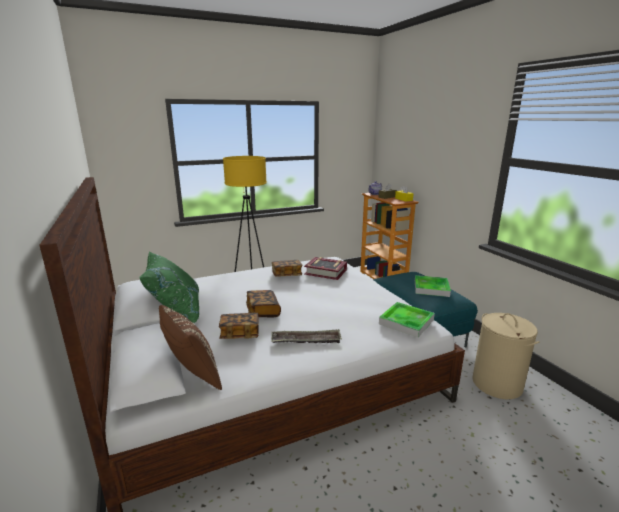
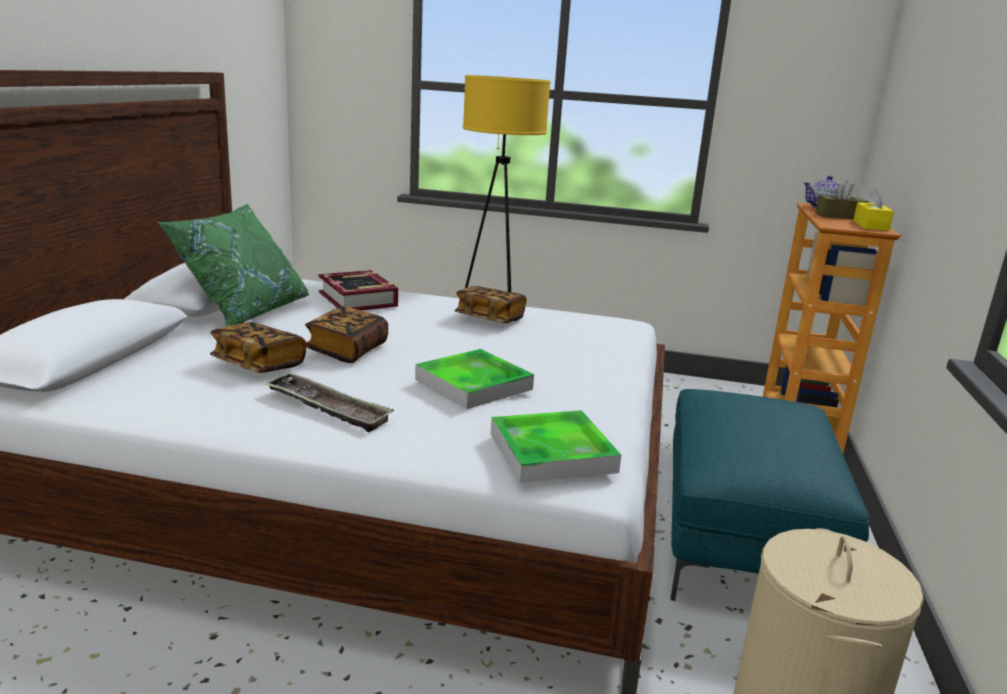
camera: 35 degrees right, 0 degrees up
(192, 376) = (107, 386): brown pillow -> none
(326, 272) = (568, 335): book -> book (358, 299)
(431, 288) = (774, 438): tray -> tray (473, 384)

